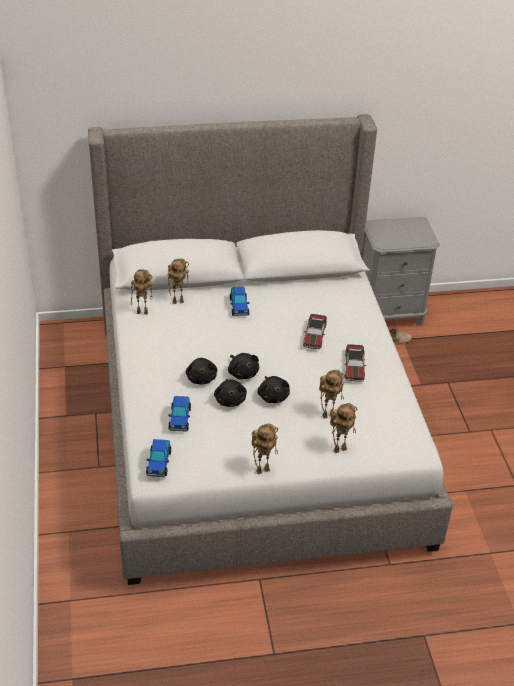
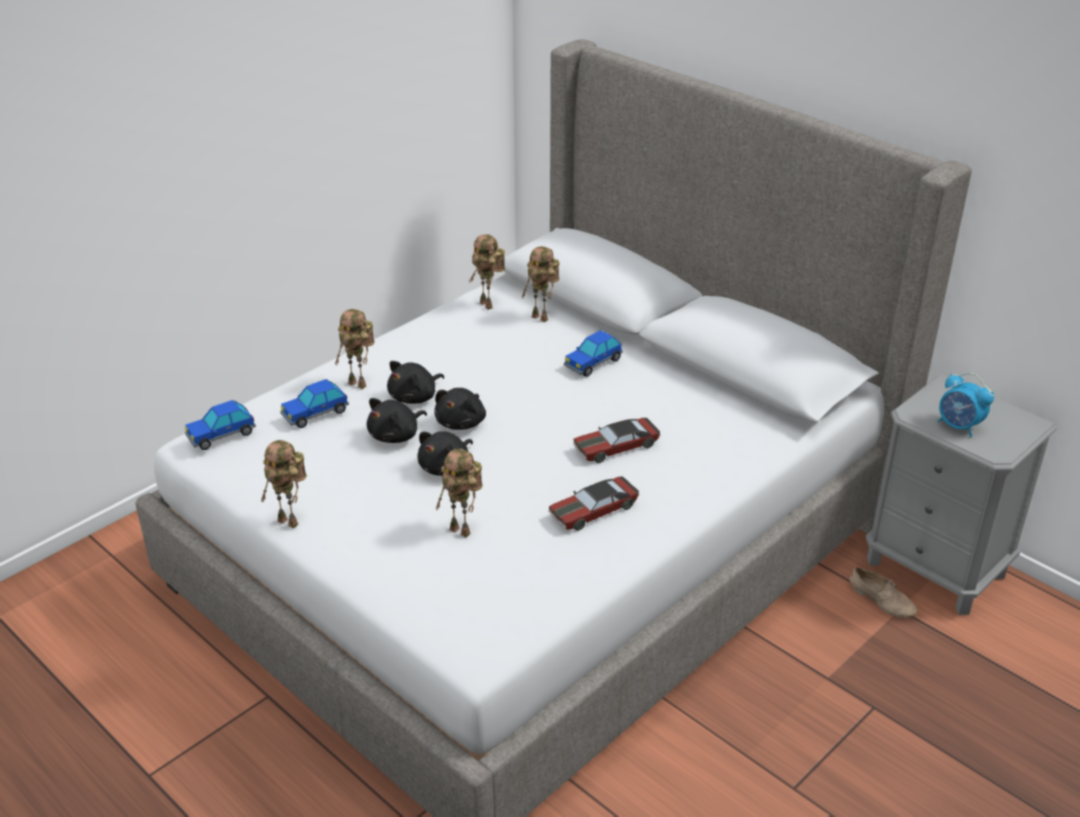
camera: 55 degrees right, 5 degrees down
(340, 448) = (400, 571): toy robot -> toy robot (359, 384)
(403, 239) = (959, 426): none -> alarm clock

